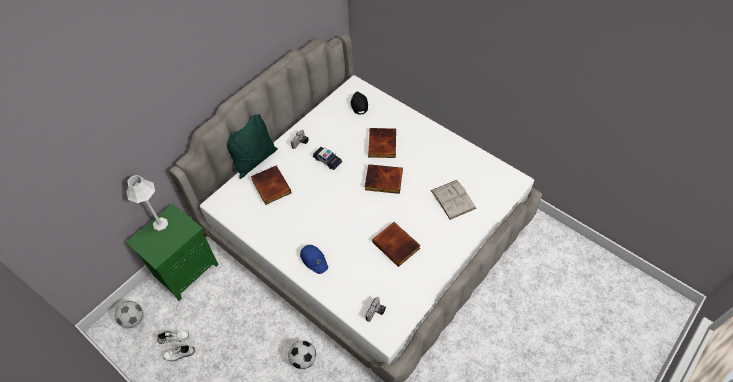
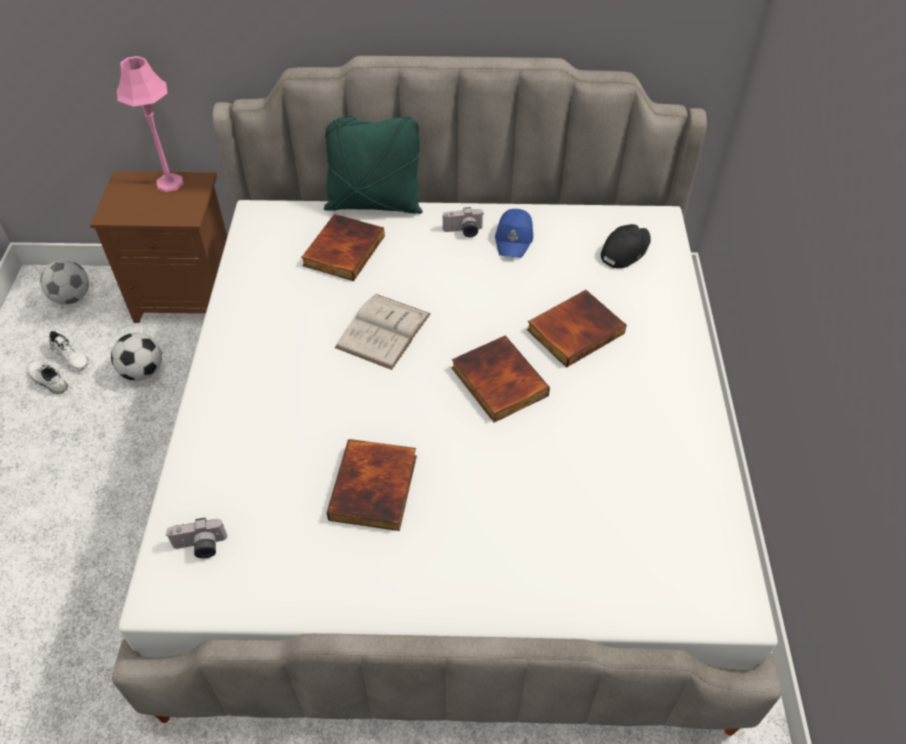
camera: 50 degrees right, 5 degrees down
(160, 224) = (169, 183): white table lamp -> pink table lamp
(186, 269) = (190, 296): green nightstand -> brown nightstand
(303, 359) = (136, 538): football -> football (143, 372)
(314, 260) = (245, 390): blue cap -> blue cap (514, 238)
(327, 160) = (463, 283): toy car -> none
(453, 199) = (565, 516): white book -> white book (383, 330)

